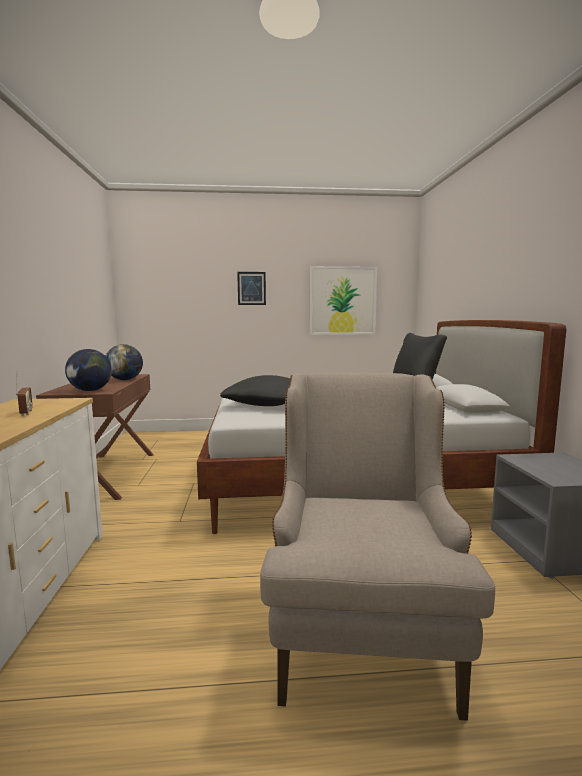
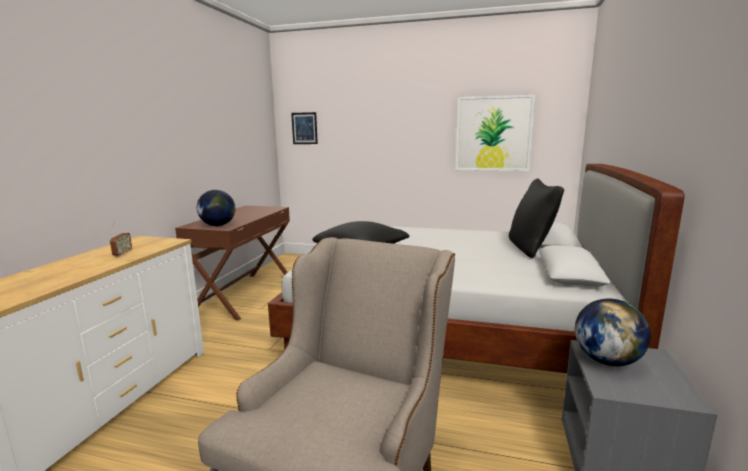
camera: 20 degrees right, 5 degrees up
(125, 380) = (260, 213): globe -> globe (607, 361)
(251, 288) = (397, 121): picture -> picture (304, 128)

